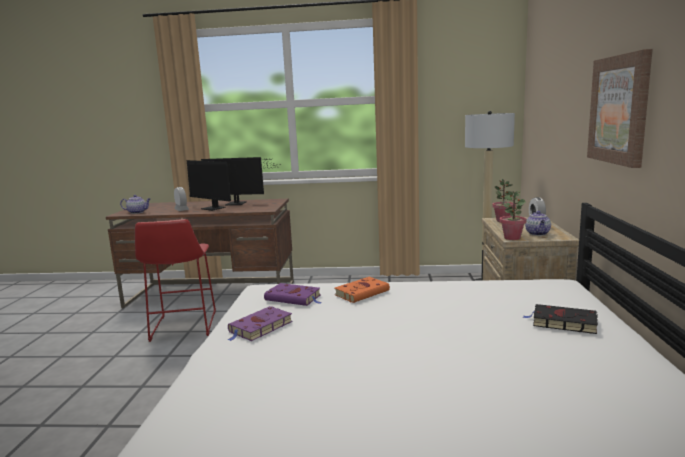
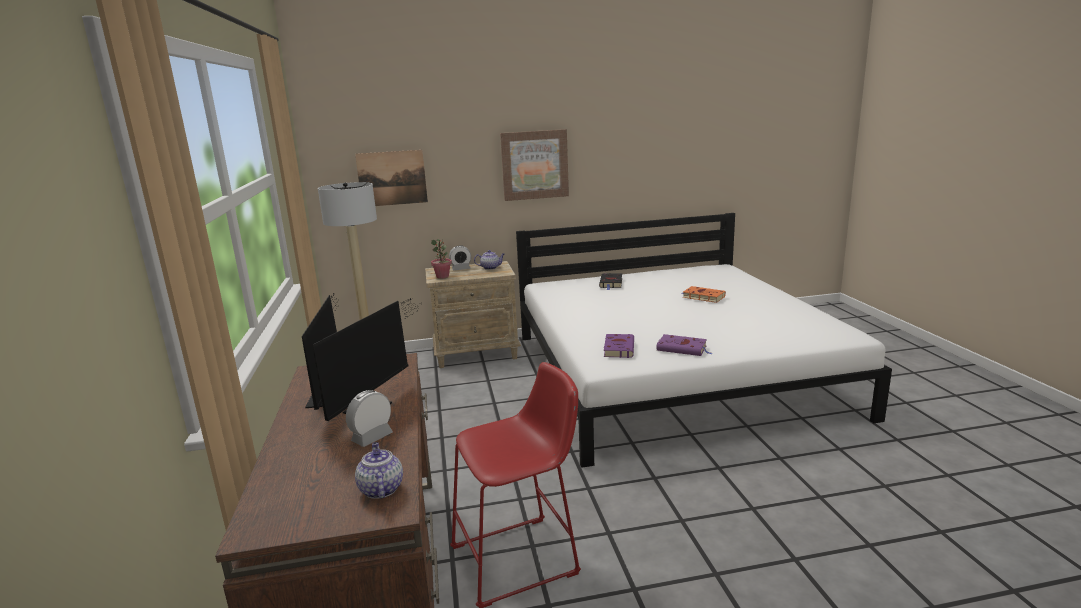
camera: 105 degrees left, 5 degrees up
(363, 292) = (590, 329): orange book -> orange book (702, 297)
(512, 238) = (504, 272): potted plant -> none
(546, 113) = (392, 178): none -> picture

